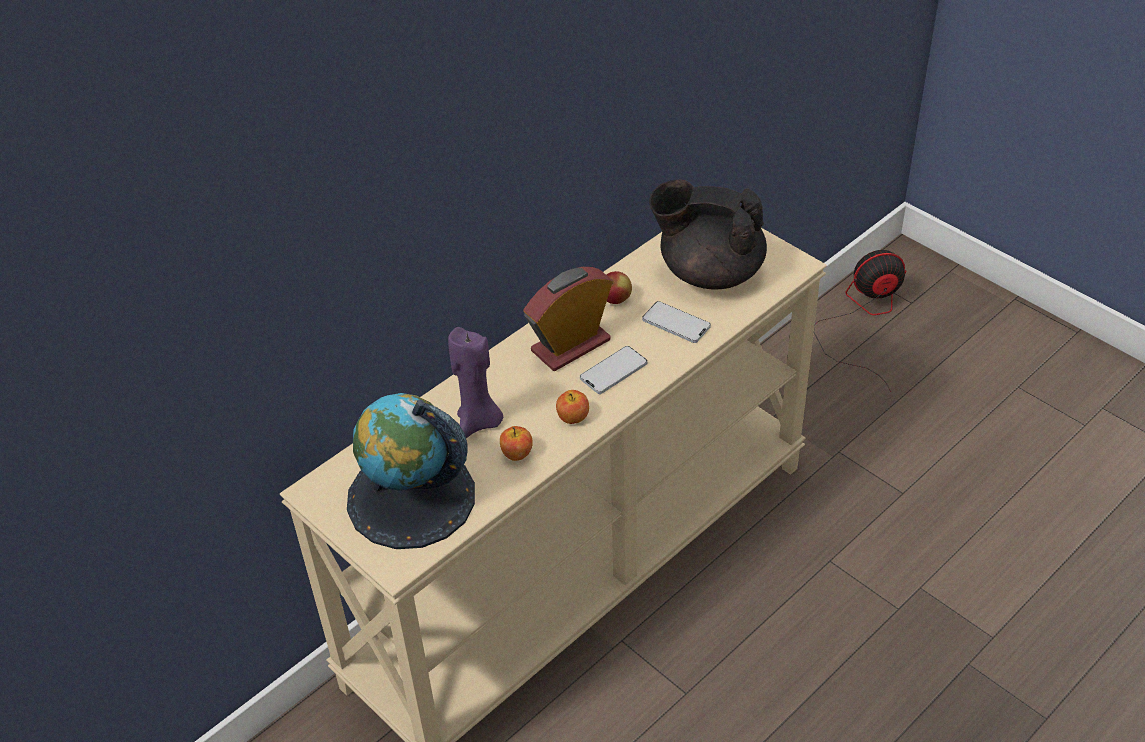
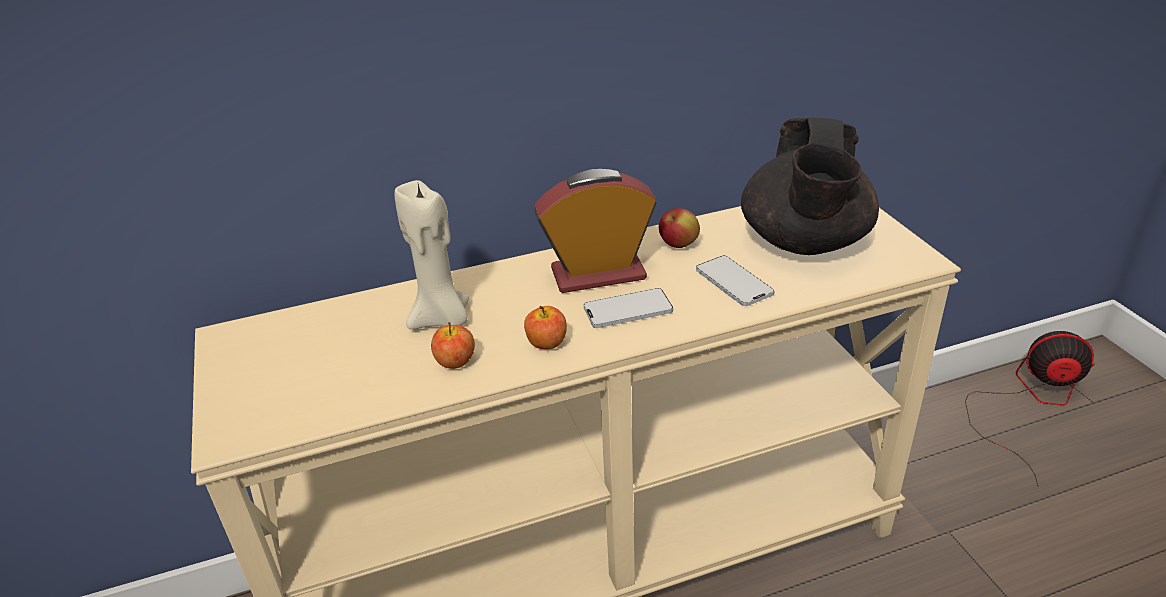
camera: 25 degrees right, 10 degrees down
(411, 498) = (307, 372): globe -> none
(479, 422) = (442, 319): purple candle -> beige candle
(709, 272) = (805, 243): black teapot -> black teapot turned 120 degrees counterclockwise

